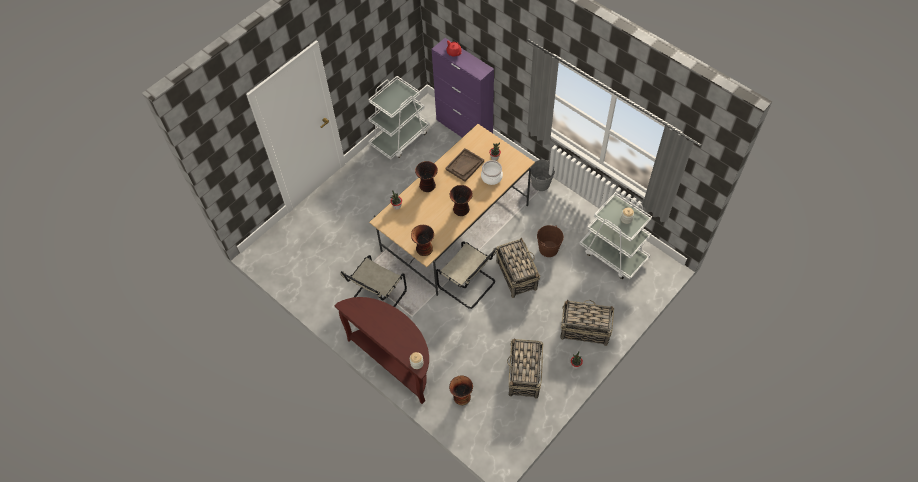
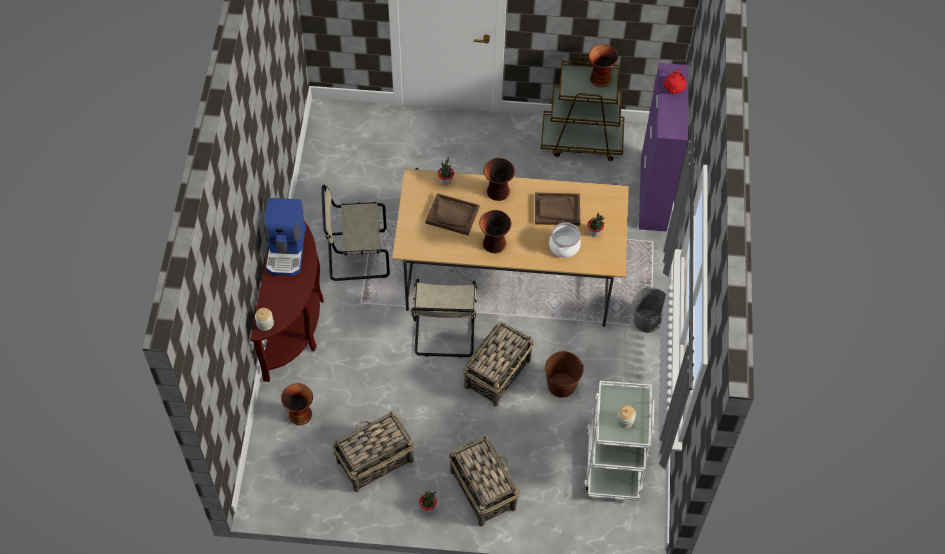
camera: 50 degrees right, 0 degrees up
(373, 319) = (287, 250): none -> coffee machine
(400, 138) = (582, 140): white cart -> brown cart
(423, 217) = (452, 215): none -> brown tray
(424, 249) = (412, 241): vase -> vase (599, 79)

